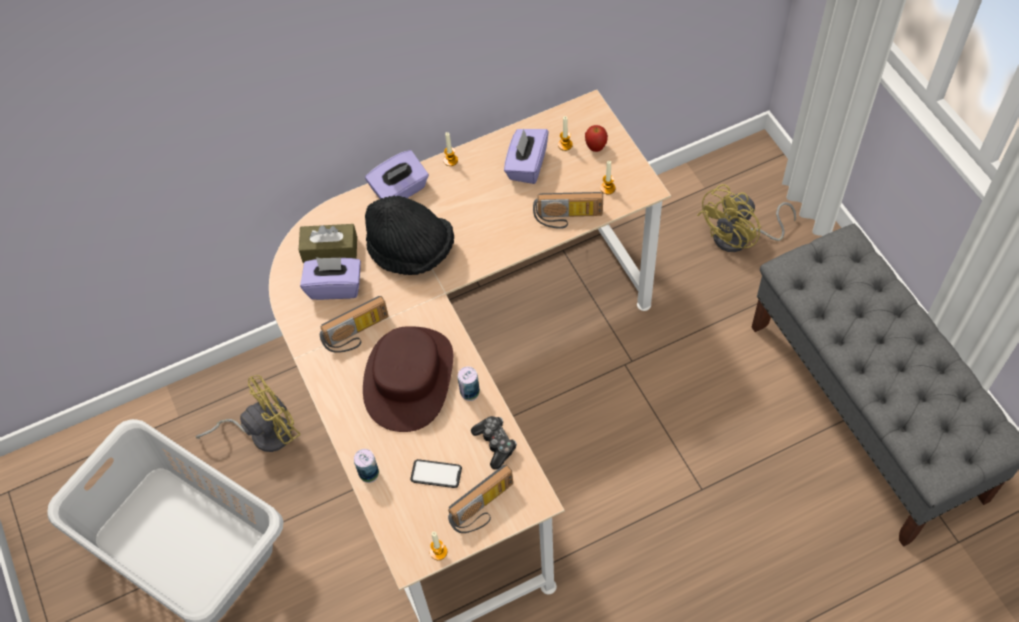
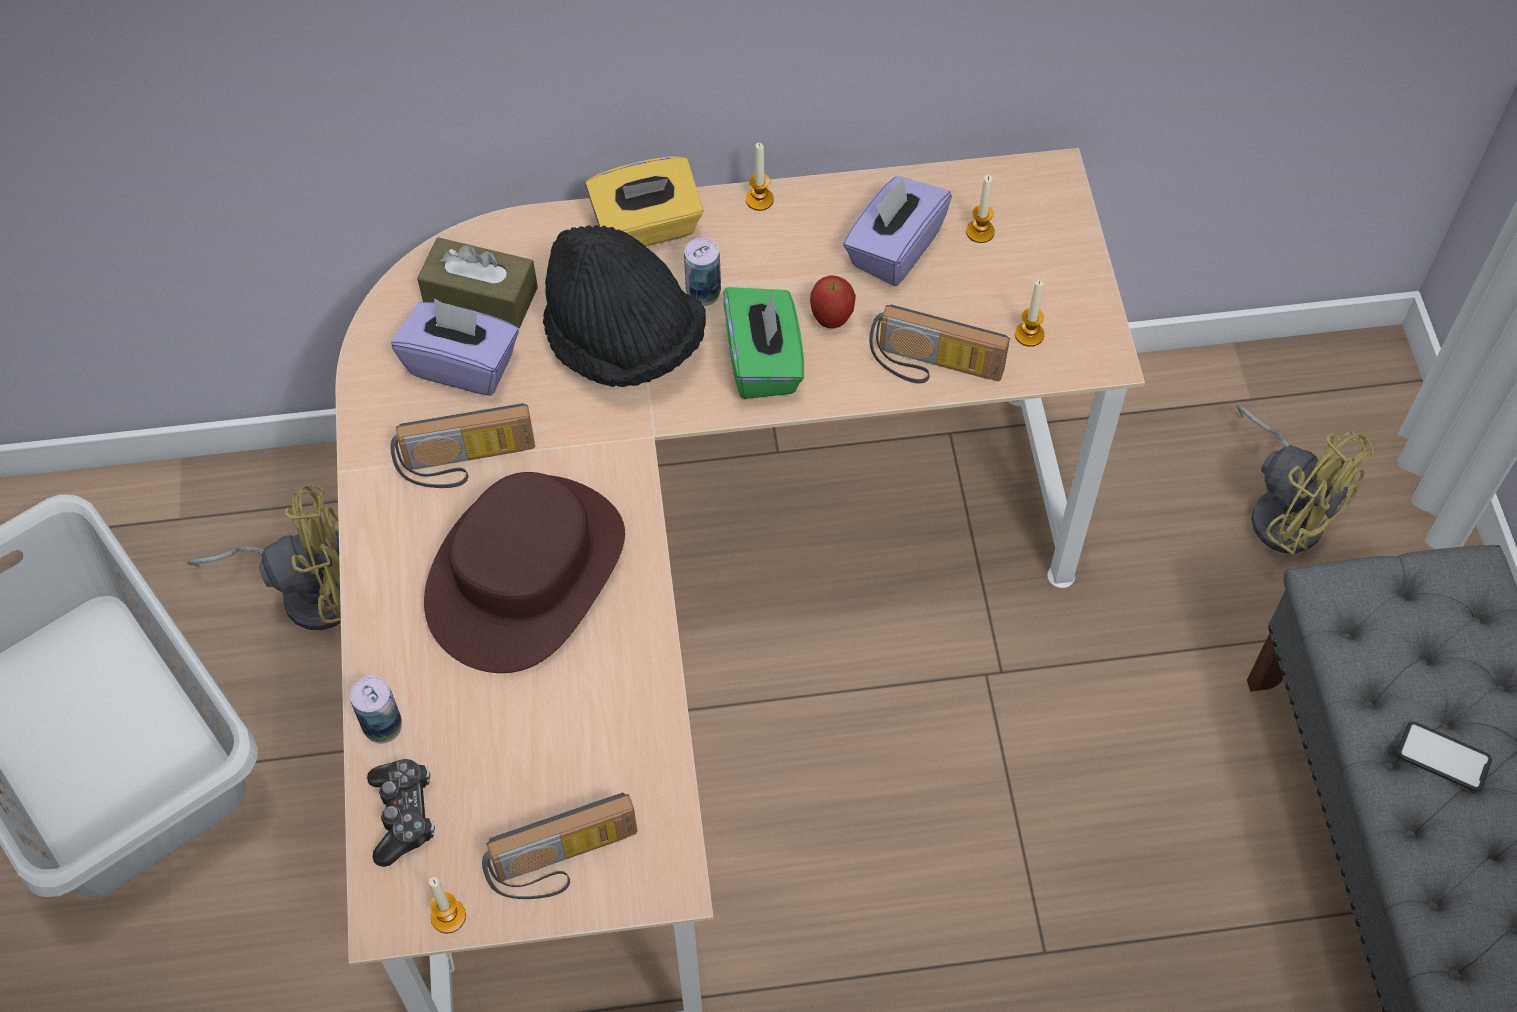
camera: 15 degrees right, 0 degrees up
(400, 190) = (647, 227): purple tissue box -> yellow tissue box
(436, 474) = (503, 767): phone -> phone (1443, 757)
(470, 392) = (625, 635): can -> can (703, 293)
(484, 240) = (764, 362): none -> green tissue box
(495, 444) = (634, 746): game controller -> game controller (403, 815)
(596, 147) = (1035, 253): apple -> apple (831, 319)
(740, 238) = (1285, 509): yellow fan -> yellow fan turned 105 degrees counterclockwise

